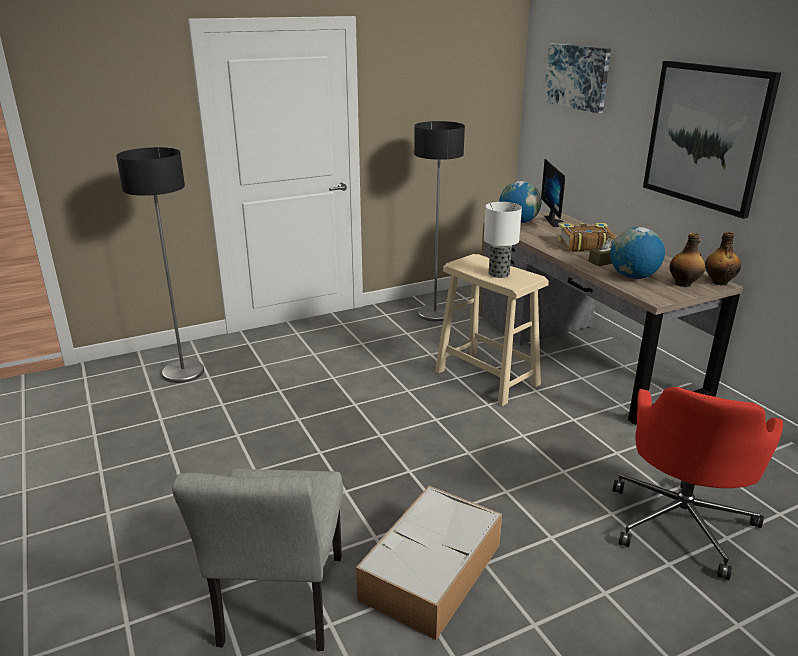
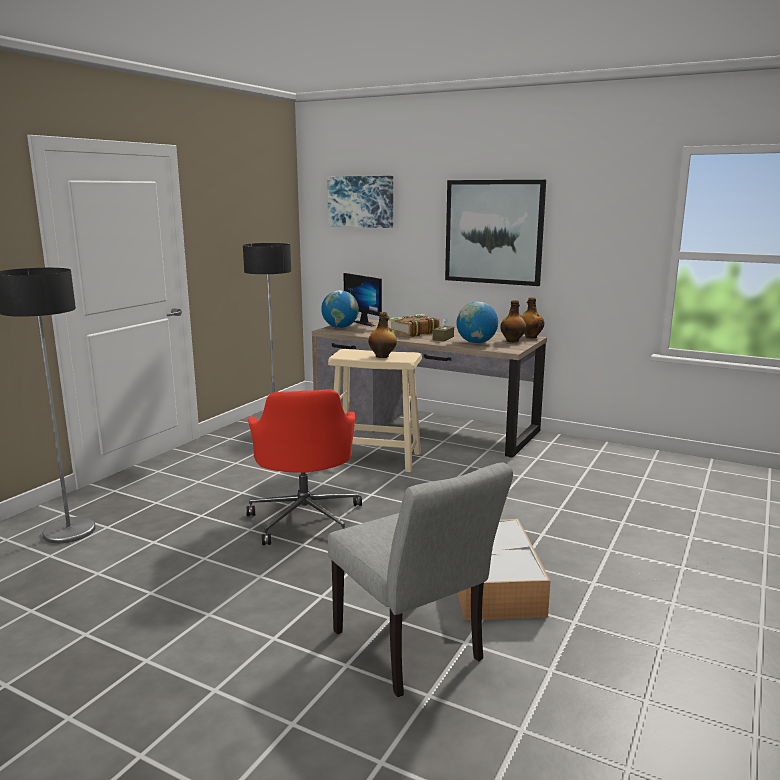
camera: 35 degrees left, 10 degrees down
(499, 274) = (382, 356): table lamp -> bottle
(681, 522) = (602, 499): red office chair -> red office chair (306, 518)

